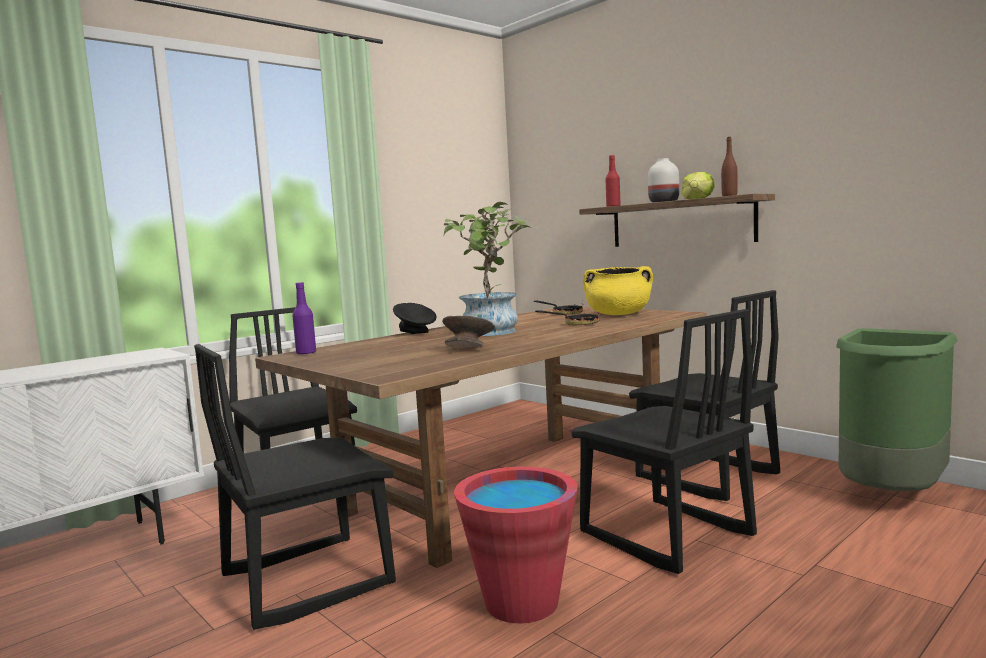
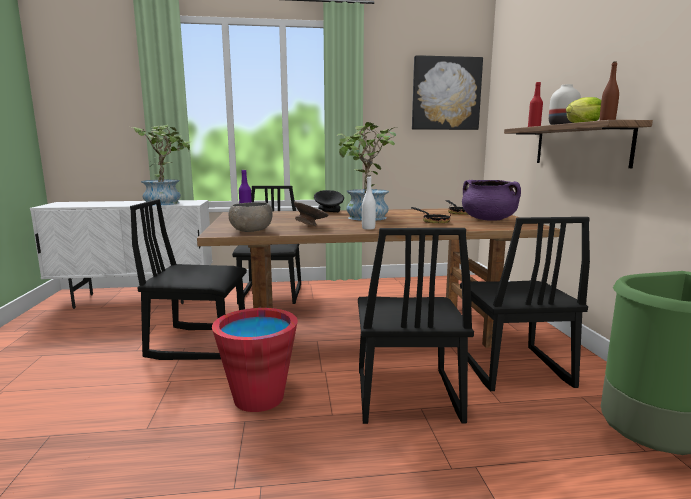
camera: 35 degrees right, 5 degrees up
(104, 360) = (167, 202): none -> potted plant
(417, 365) = (252, 230): none -> grey bowl
(466, 167) = (446, 94): none -> picture
(542, 340) = (368, 228): none -> white bottle
(618, 314) = (488, 219): yellow cooking pot -> purple cooking pot

